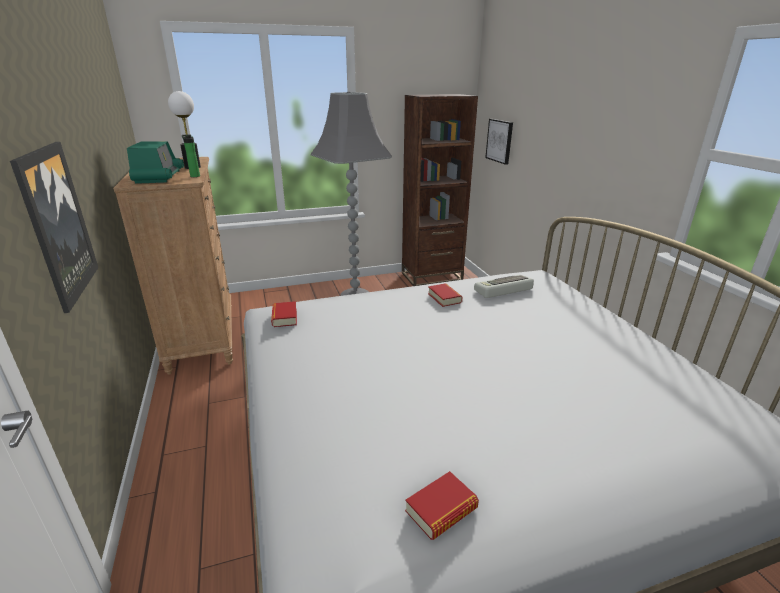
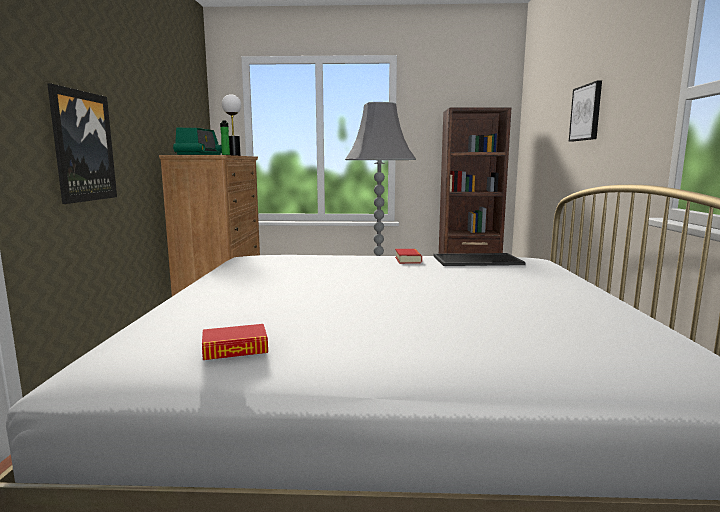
camera: 20 degrees right, 15 degrees down
(284, 317) = (250, 257): book -> none
(500, 141) = (535, 149): picture -> picture (586, 113)
(503, 290) = (476, 260): keyboard -> tray

